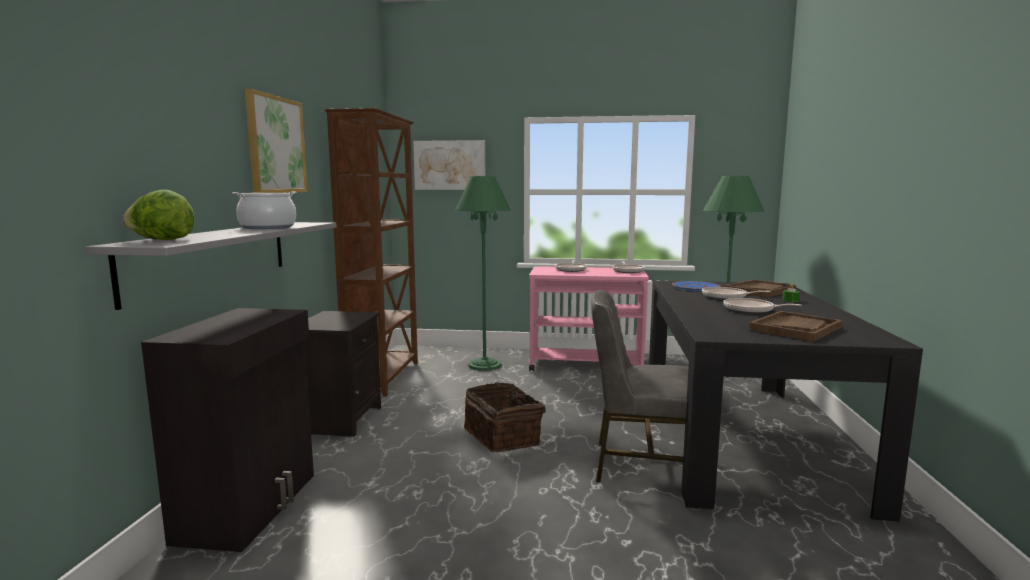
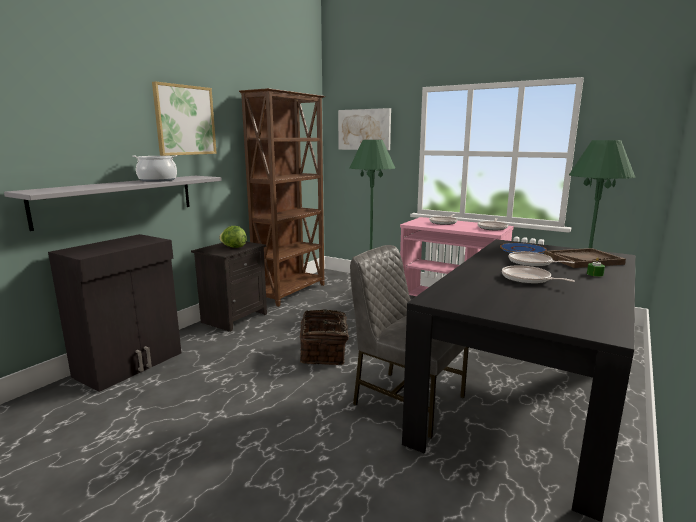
camera: 25 degrees right, 5 degrees up
(162, 240) = (56, 188): lettuce -> lettuce (233, 247)
(795, 328) = (531, 304): brown tray -> none

